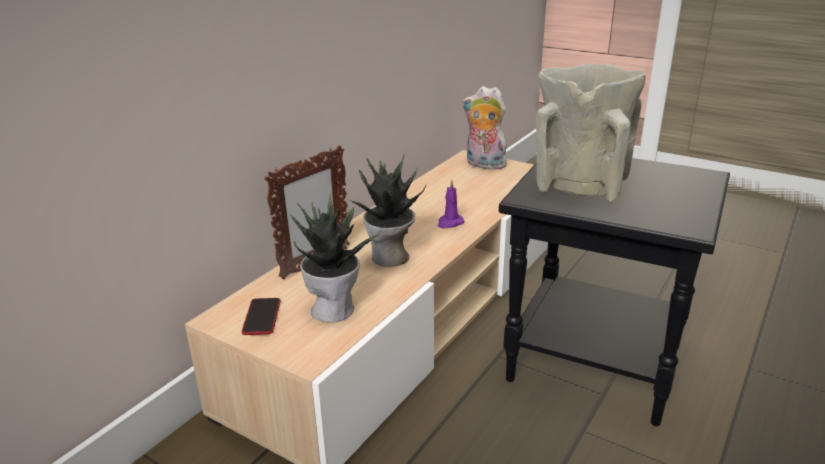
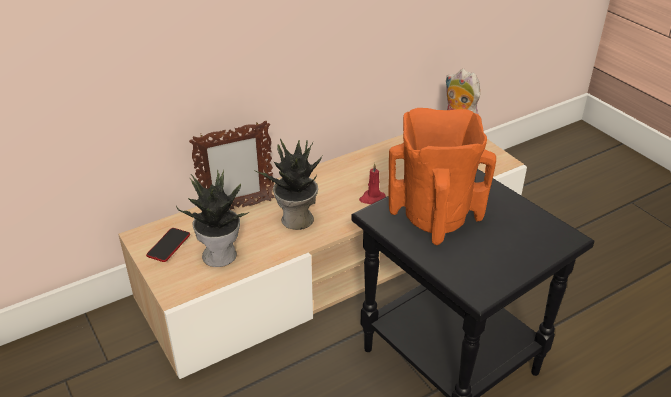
camera: 25 degrees right, 10 degrees up
(450, 223) = (372, 198): purple candle -> red candle
(580, 186) = (435, 216): beige vase -> orange vase

